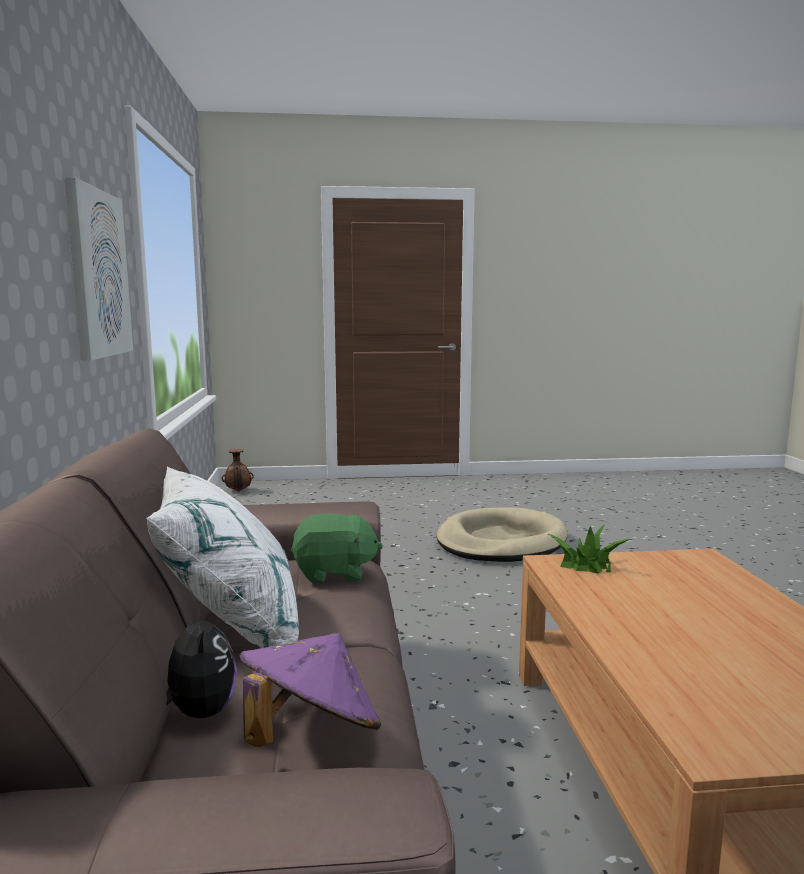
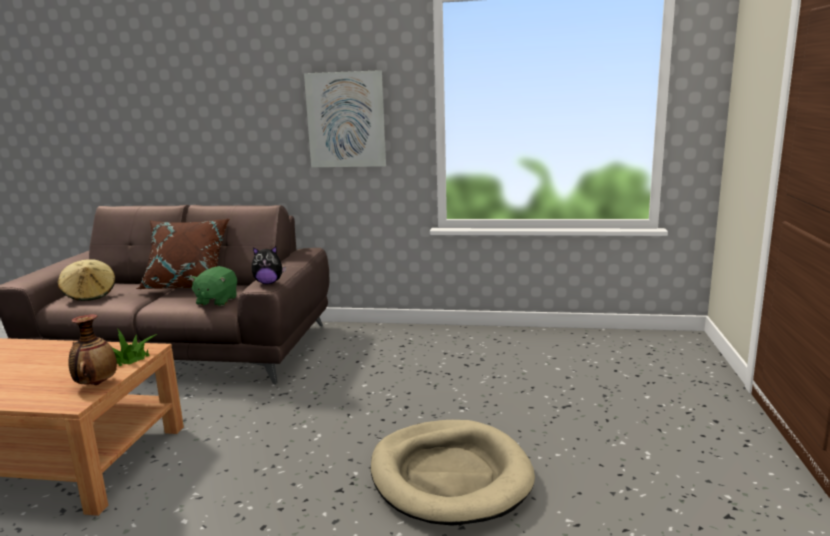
camera: 105 degrees right, 5 degrees up
(199, 713) = (129, 284): plush toy -> plush toy (268, 283)
(230, 623) = (188, 285): white pillow -> brown pillow
(238, 491) = (664, 340): vase -> vase (96, 384)
(310, 734) = (90, 295): purple hat -> beige hat

